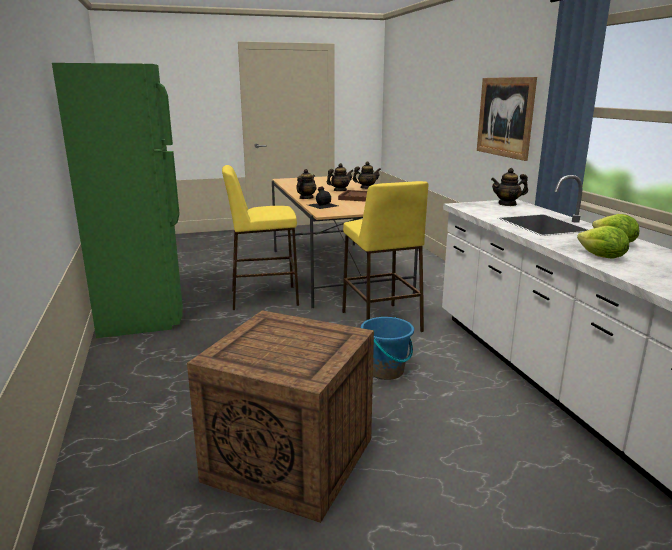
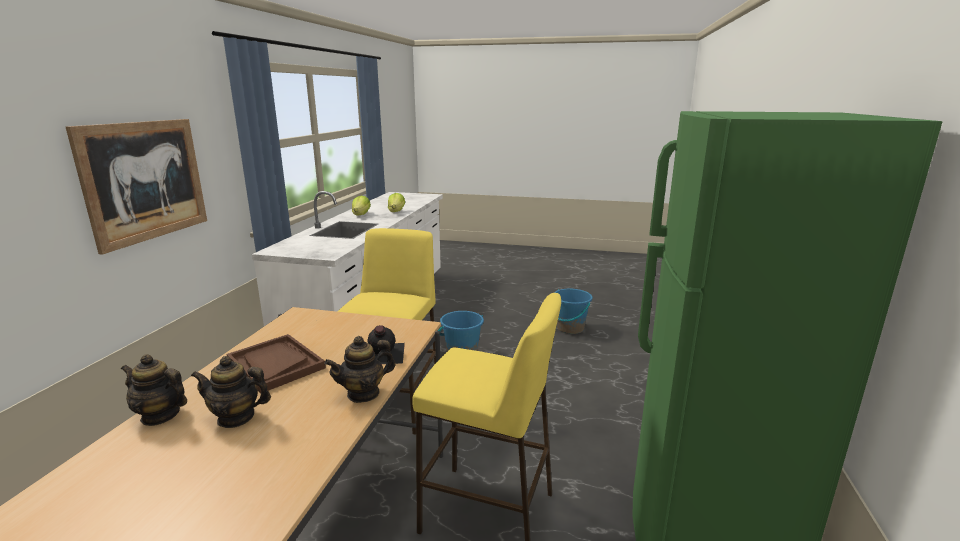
camera: 150 degrees left, 0 degrees up
(287, 460) = (570, 328): crate -> blue bucket
(507, 204) = (289, 248): teapot -> none

